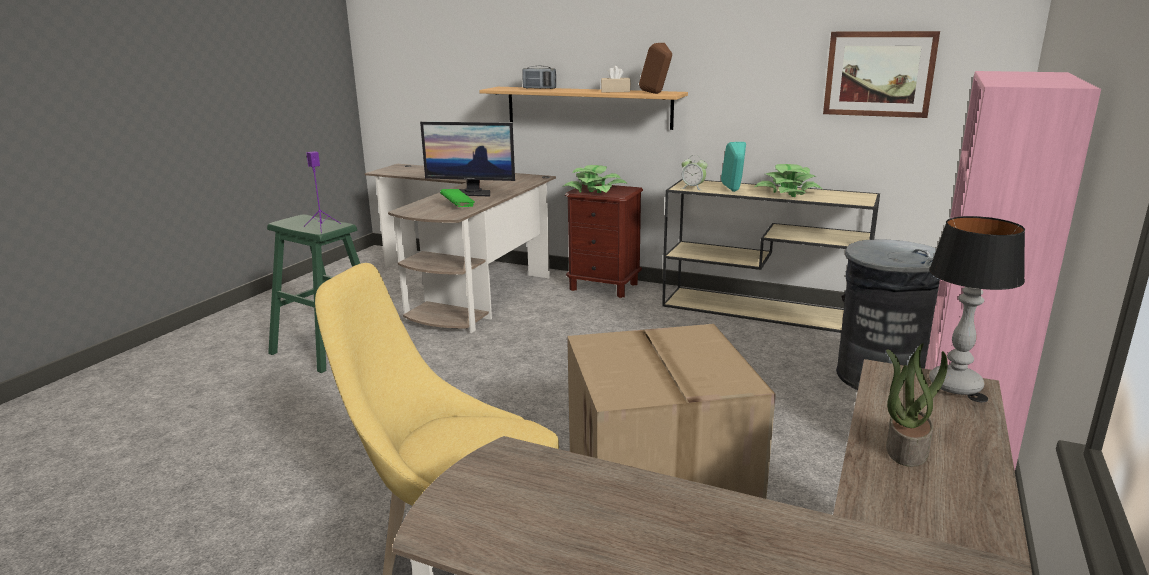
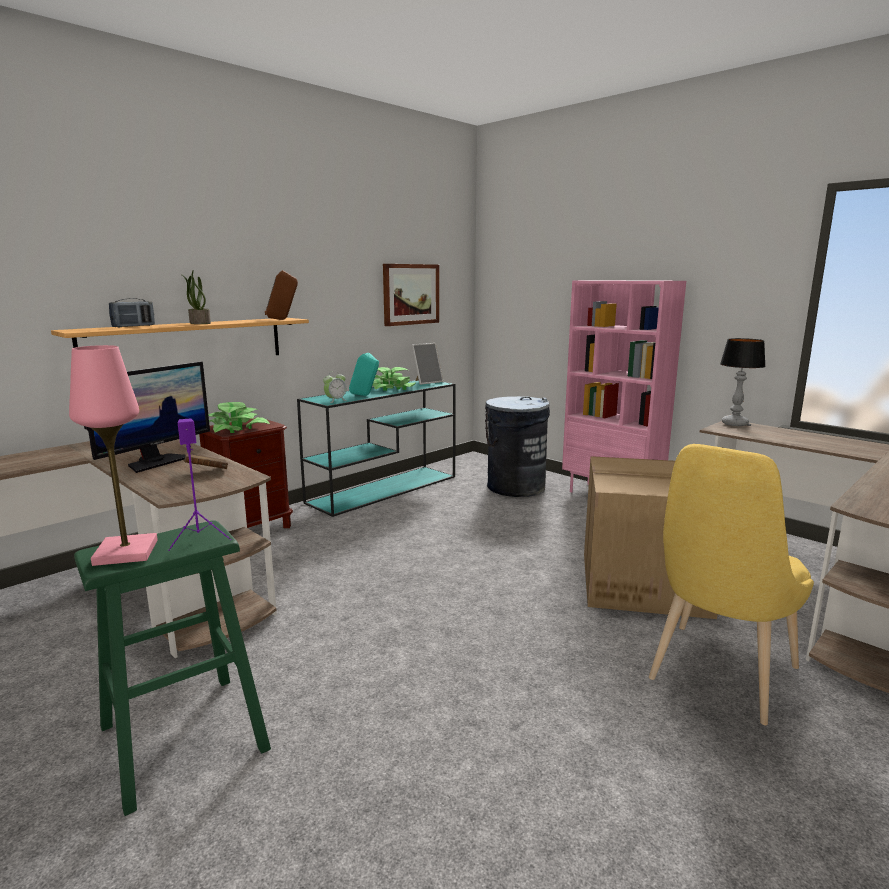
camera: 70 degrees left, 5 degrees down
(300, 221) = (126, 552): none -> pink table lamp
(458, 206) = (206, 472): green book -> brown book
(615, 91) = (234, 321): beige tissue box -> none
(763, 310) = (385, 489): beige console table -> turquoise console table
(856, 197) = (427, 382): none -> picture frame
(905, 449) = (807, 441): potted plant -> potted plant (199, 323)

